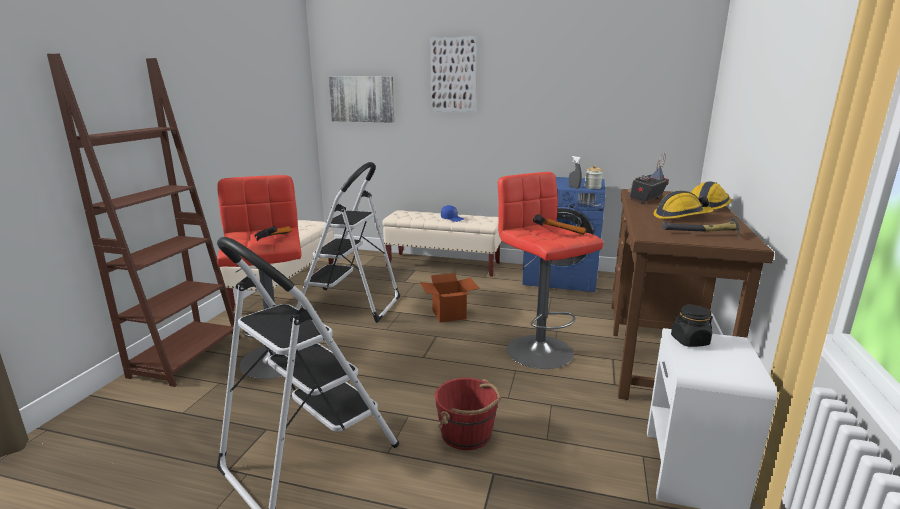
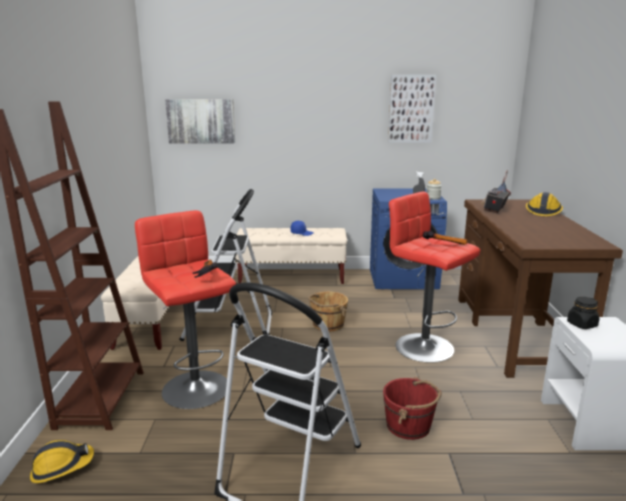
camera: 15 degrees left, 0 degrees up
(448, 314) = (327, 324): cardboard box -> brown bucket
(453, 75) = (294, 98): picture -> picture (411, 109)
(681, 216) = (534, 223): hard hat -> hard hat (62, 467)
(703, 234) = (565, 239): hammer -> none

